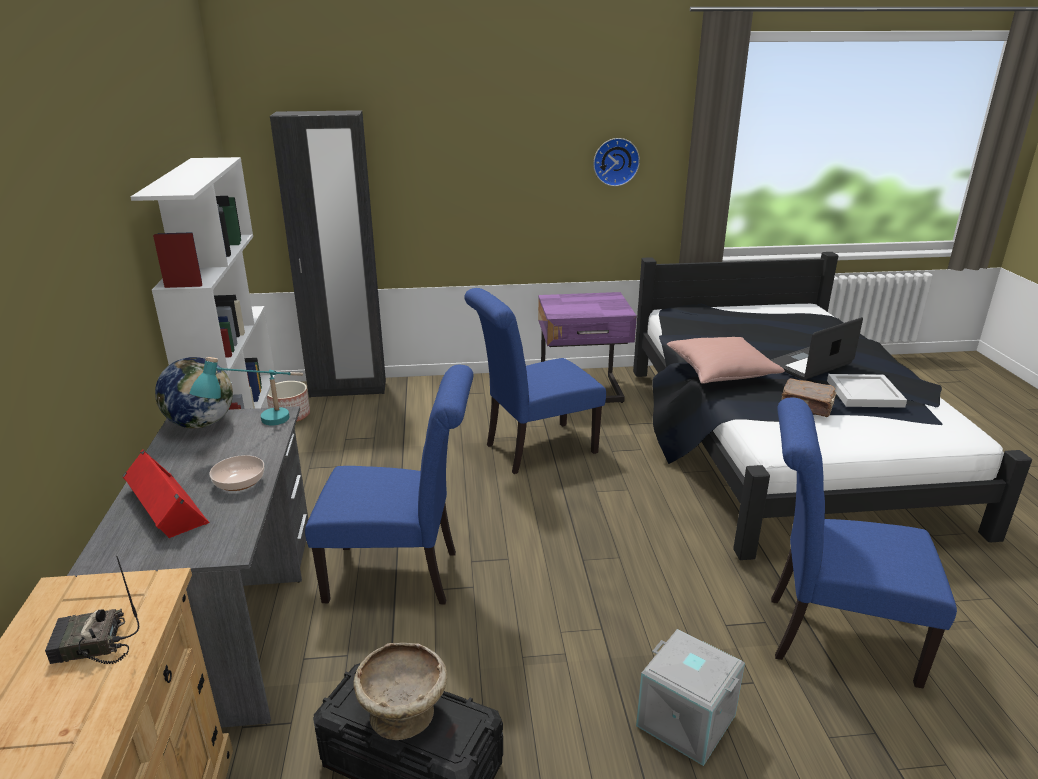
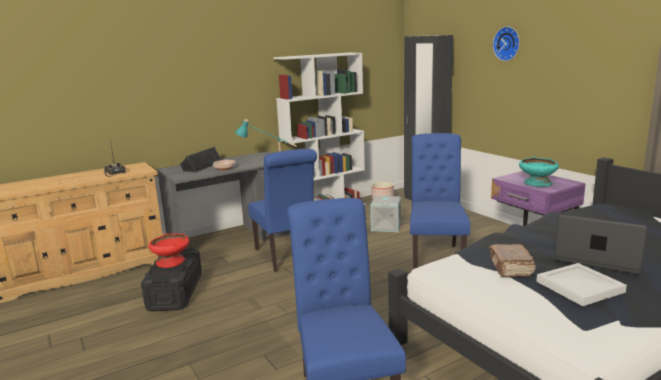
camera: 65 degrees right, 10 degrees down
(164, 507) = (201, 166): red speaker -> black speaker
(201, 423) = (262, 155): globe -> none
(403, 711) = (171, 262): beige bowl -> red bowl
(534, 449) = (436, 256): blue chair -> blue chair turned 60 degrees clockwise
(596, 308) = (537, 183): none -> turquoise bowl
(615, 161) = (603, 75): wall clock -> wall clock (507, 43)
(684, 721) = (232, 351): grey storage box -> grey storage box (385, 226)
(721, 372) = (521, 235): pink pillow -> none

